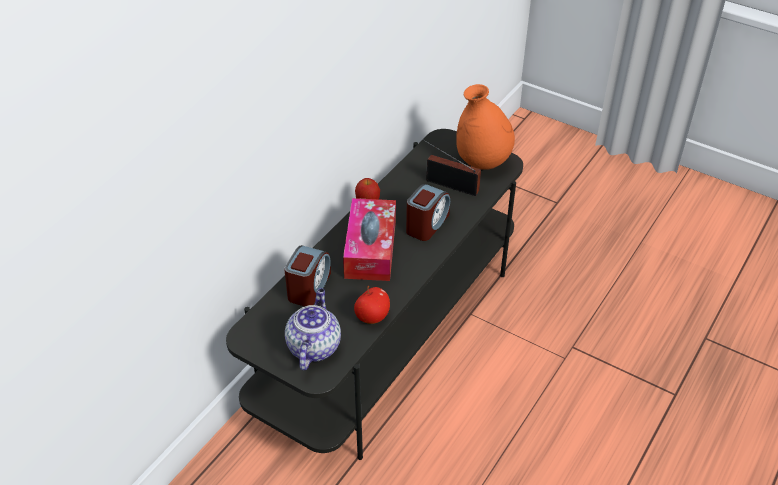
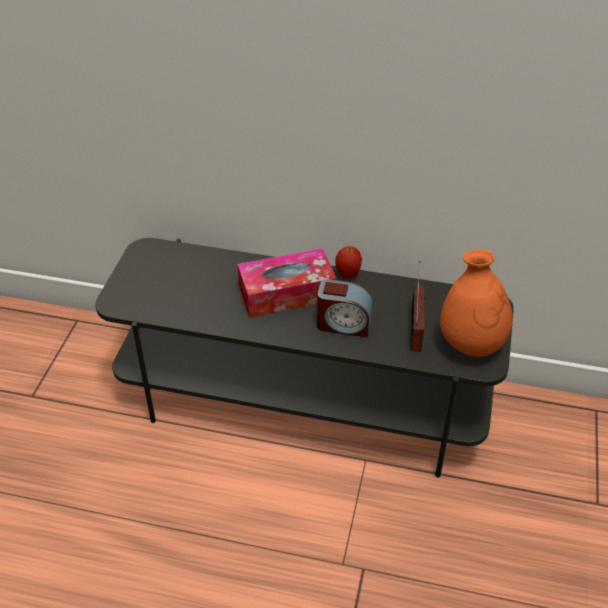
camera: 70 degrees right, 0 degrees up
(309, 287) = (217, 267): alarm clock -> none
(313, 346) = (147, 290): teapot -> none
(372, 317) = (197, 318): apple -> none

